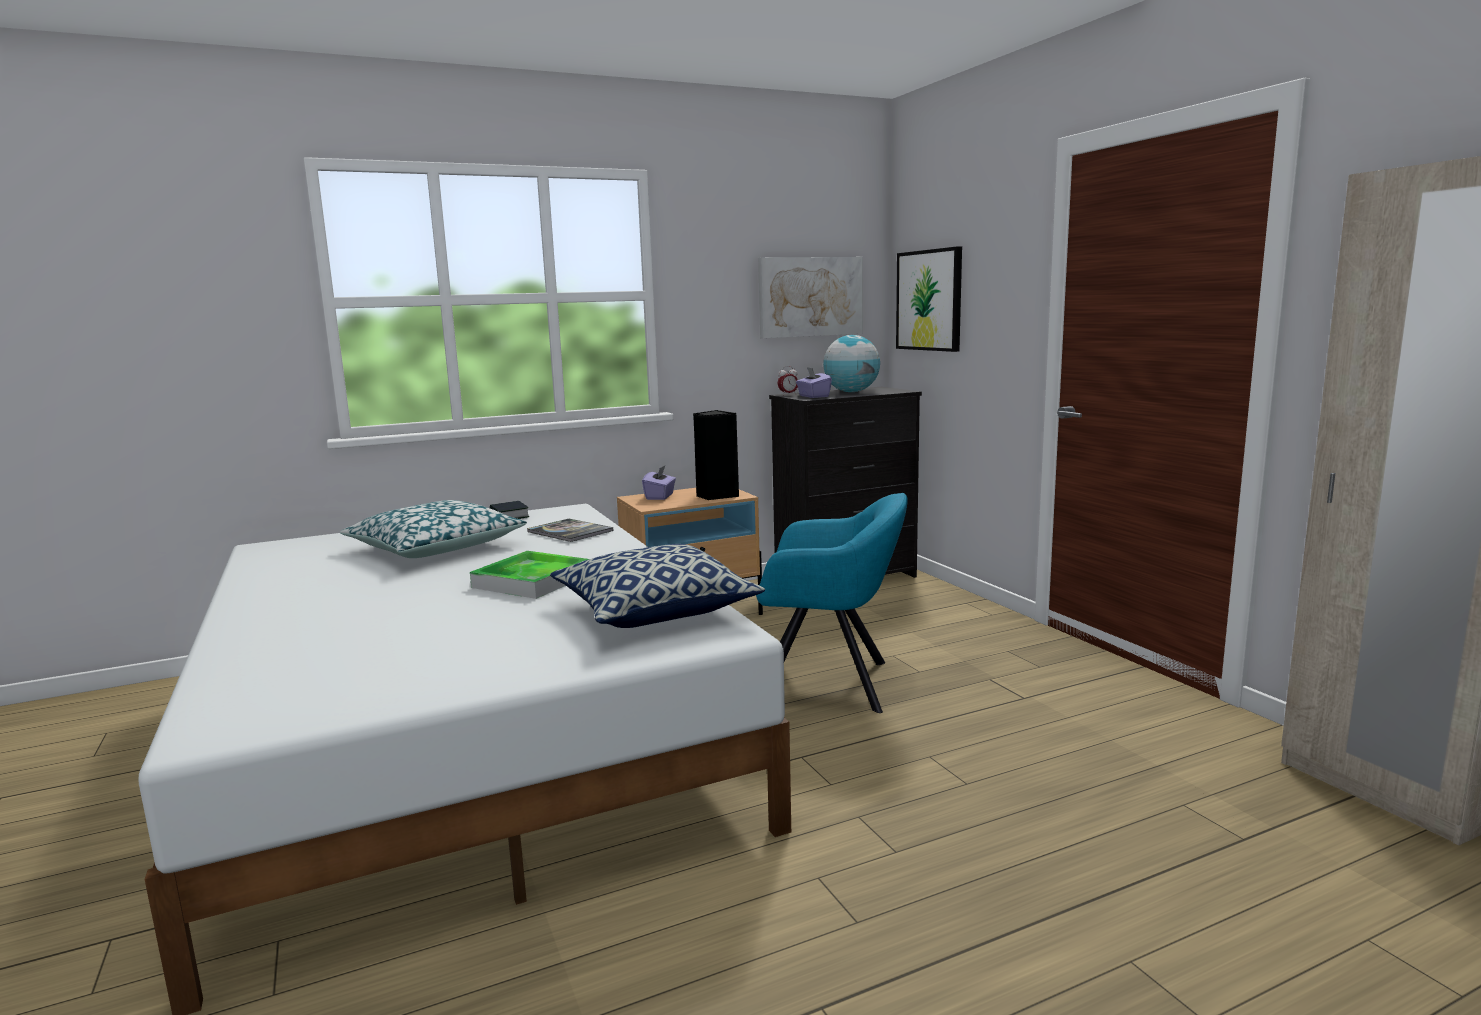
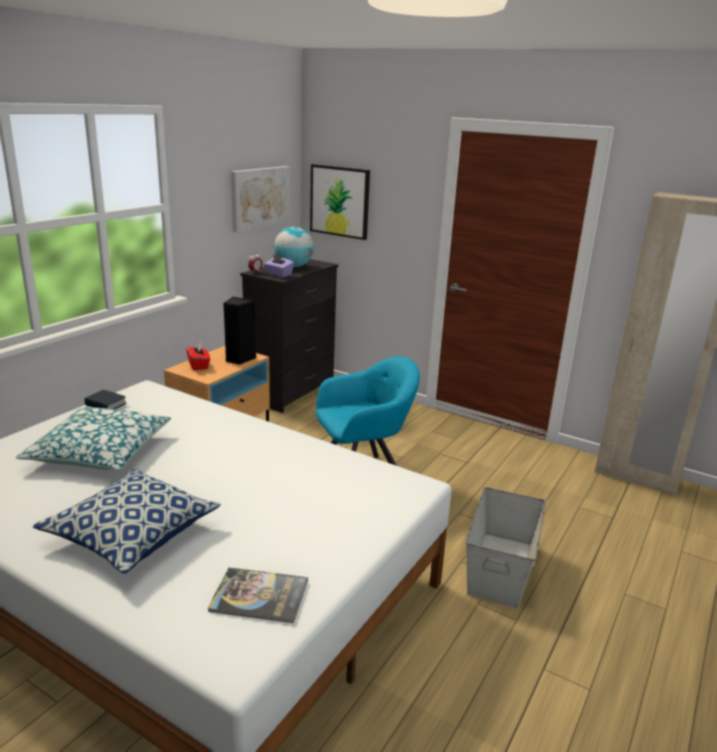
camera: 35 degrees left, 10 degrees up
(532, 581) = (233, 470): tray -> none
(570, 532) = (184, 414): book -> book (259, 596)
(655, 611) = (354, 478): pillow -> pillow (132, 534)
(660, 496) = (198, 365): purple tissue box -> red tissue box
(916, 845) = (501, 568): none -> grey storage box

